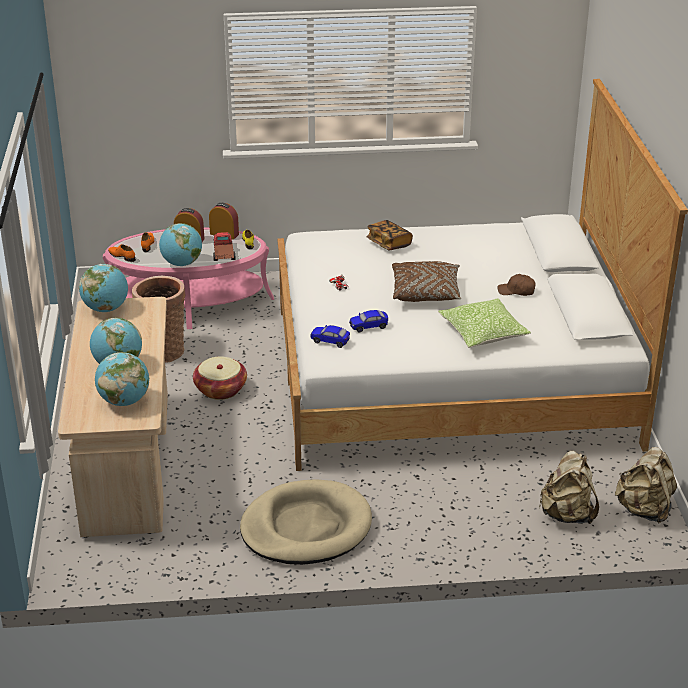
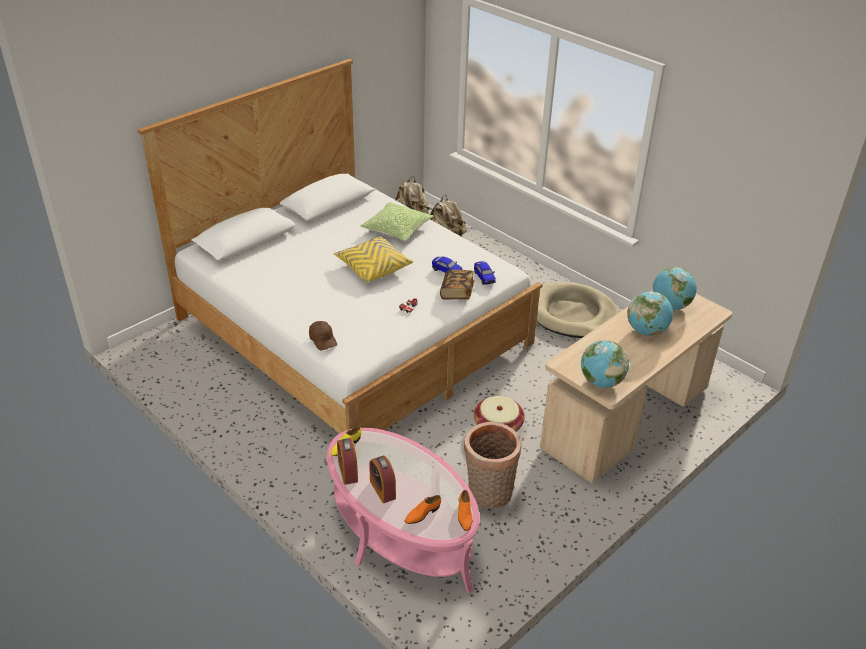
camera: 130 degrees left, 5 degrees up
(182, 264) = (431, 463): globe -> none
(223, 255) = (387, 447): toy truck -> none
(389, 243) = (316, 313): book -> book (457, 292)
(425, 292) = (373, 267): brown pillow -> yellow pillow
(516, 291) = (326, 236): brown cap -> brown cap (323, 339)

